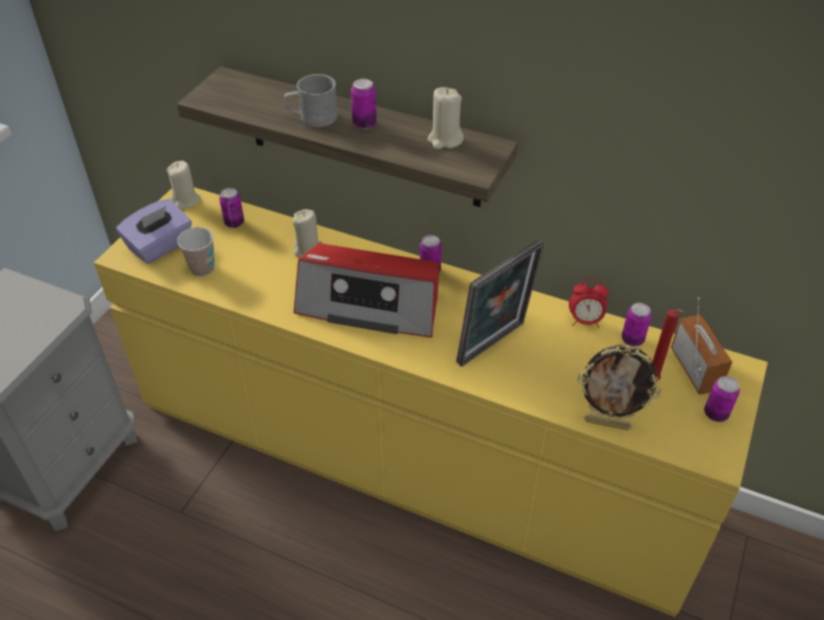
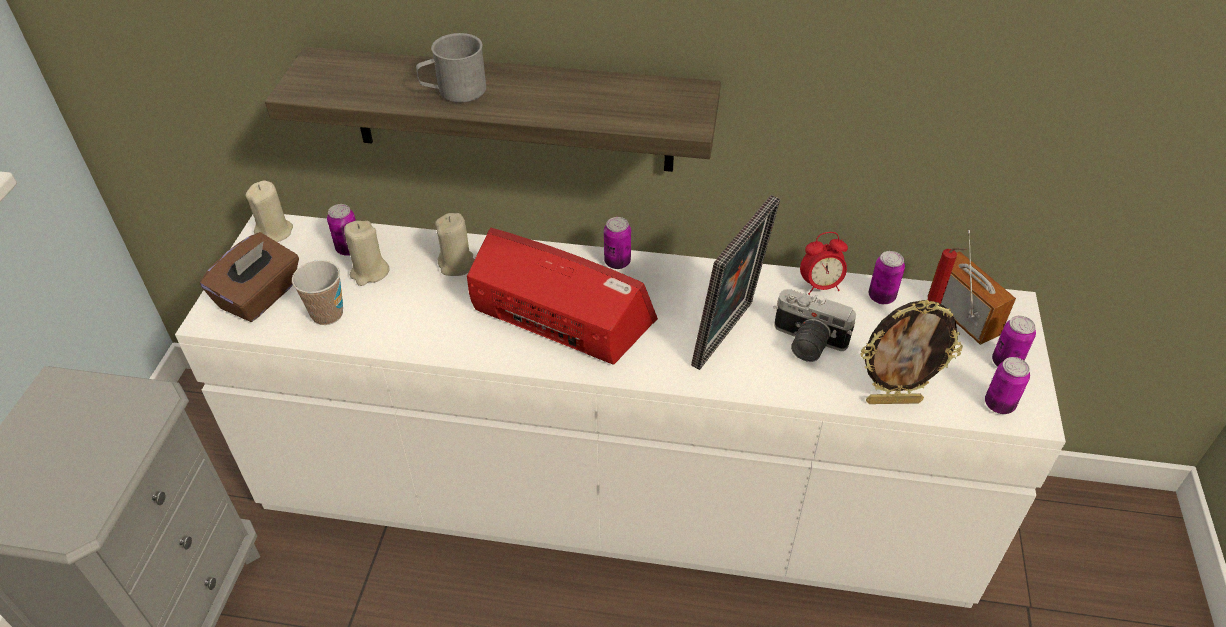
camera: 15 degrees left, 0 degrees up
(160, 246) = (260, 296): purple tissue box -> brown tissue box
(364, 124) = (524, 89): can -> can (999, 404)
(370, 304) = (560, 316): radio -> radio turned 150 degrees counterclockwise
(412, 455) = (614, 493): yellow dresser -> white dresser
(445, 140) = (632, 92): beige candle -> beige candle (369, 272)
(554, 364) = (806, 343): none -> camera

